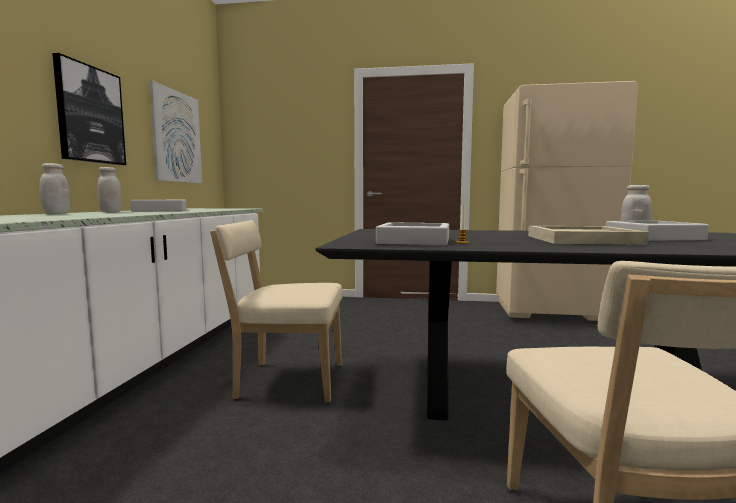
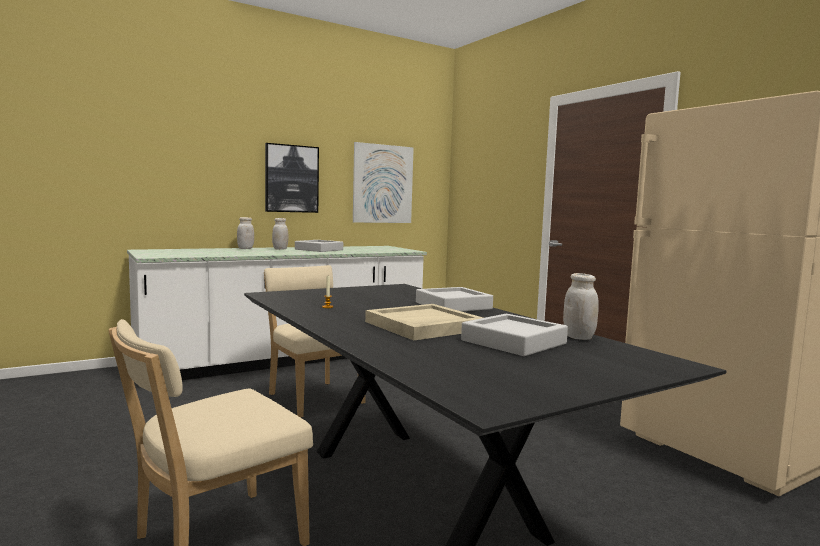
camera: 50 degrees right, 0 degrees up
(414, 241) = (319, 300): grey tray -> grey tray (453, 306)

